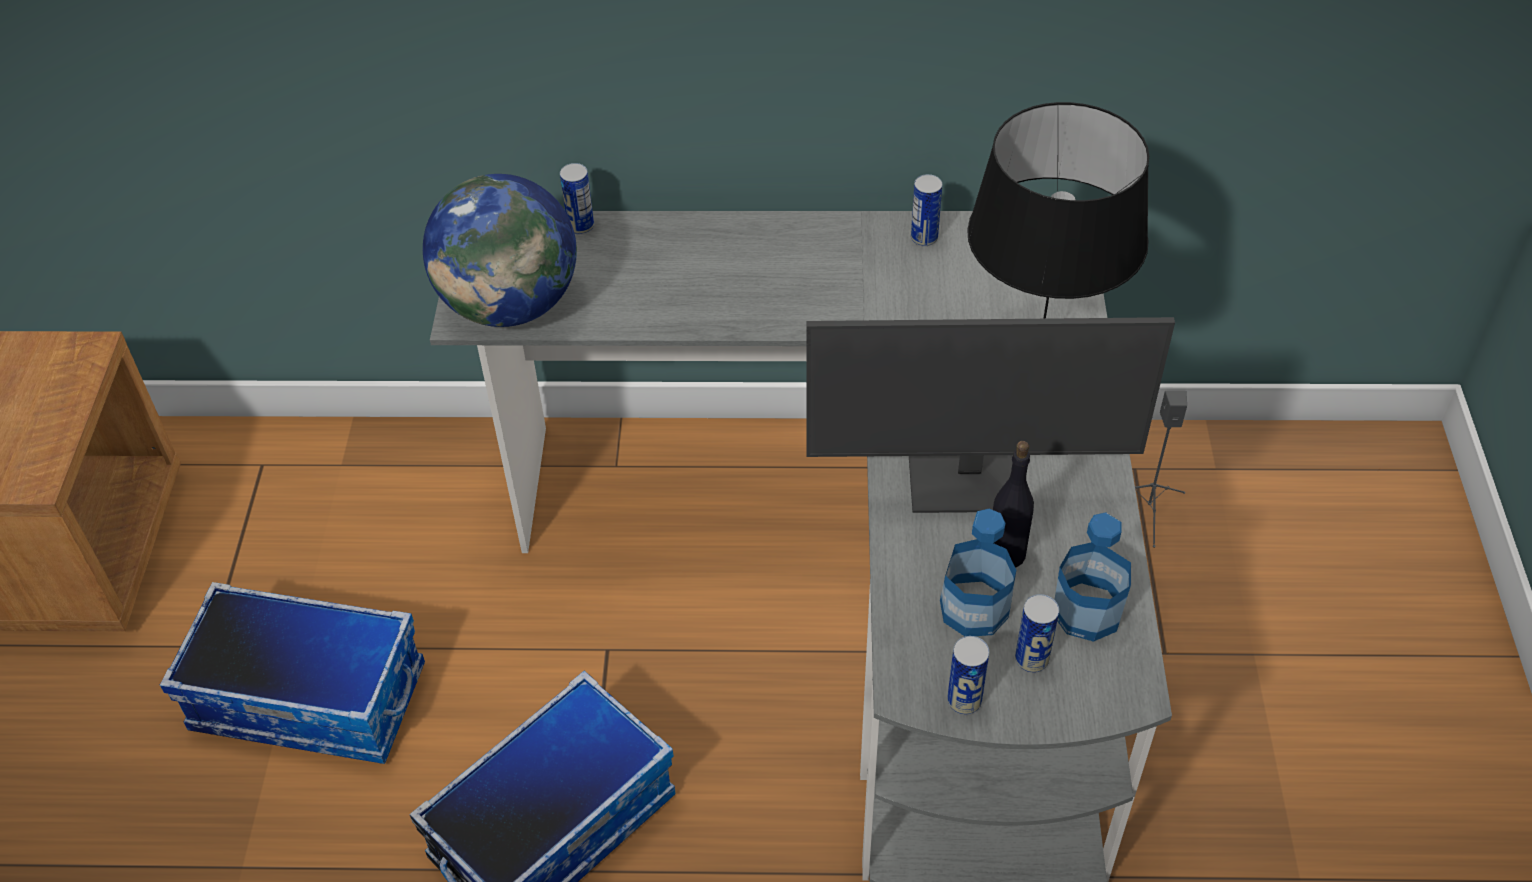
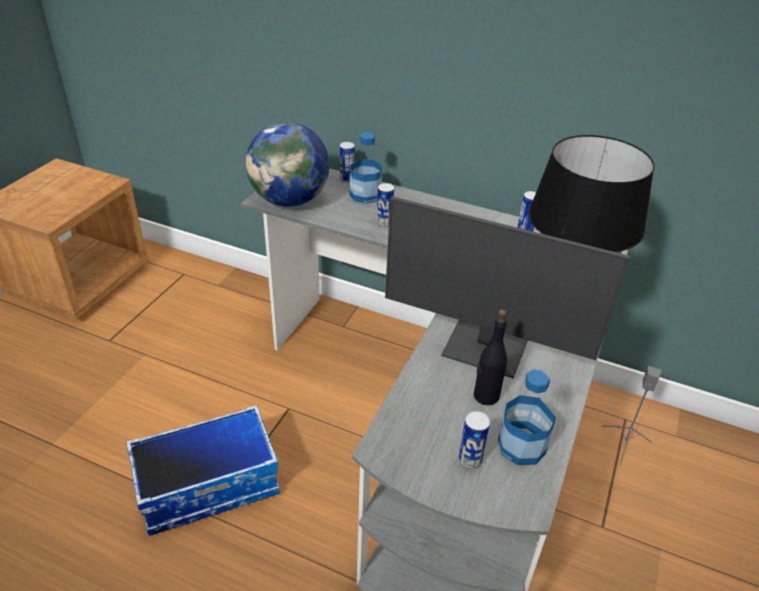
camera: 20 degrees right, 10 degrees down
(311, 697) = (137, 378): storage box -> none
(964, 700) = (412, 468): can -> can (384, 223)
(974, 608) = (448, 418): bottle -> bottle (365, 195)

